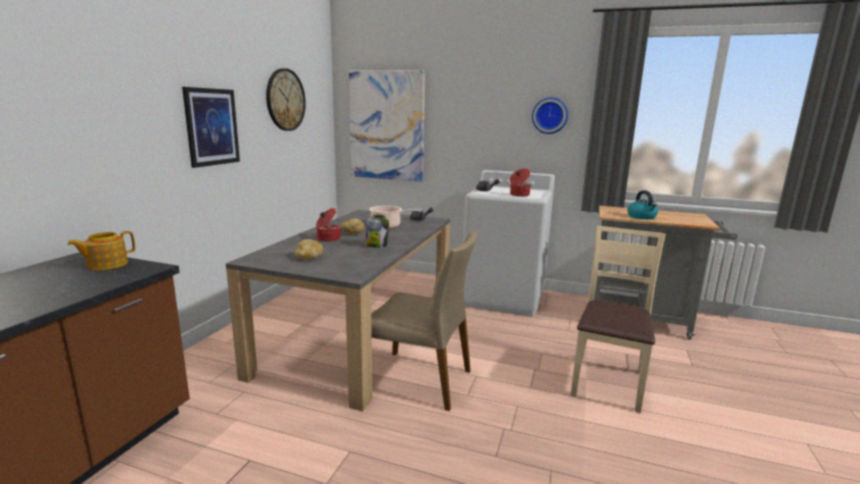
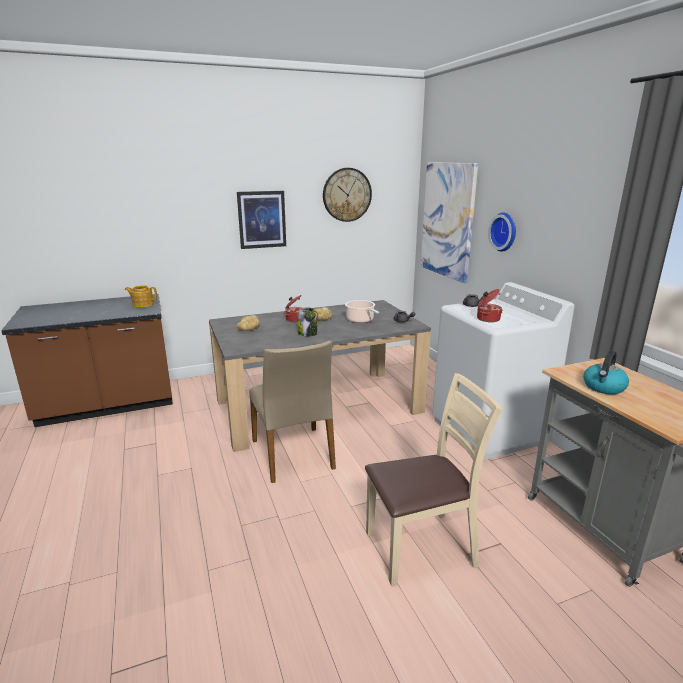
camera: 50 degrees right, 5 degrees up
(550, 115) = (581, 225): wall clock -> wall clock (505, 231)

